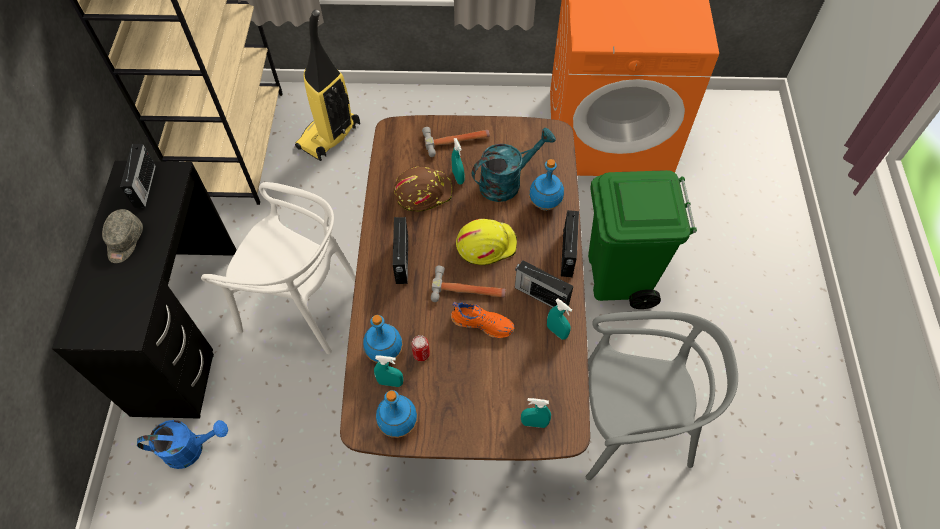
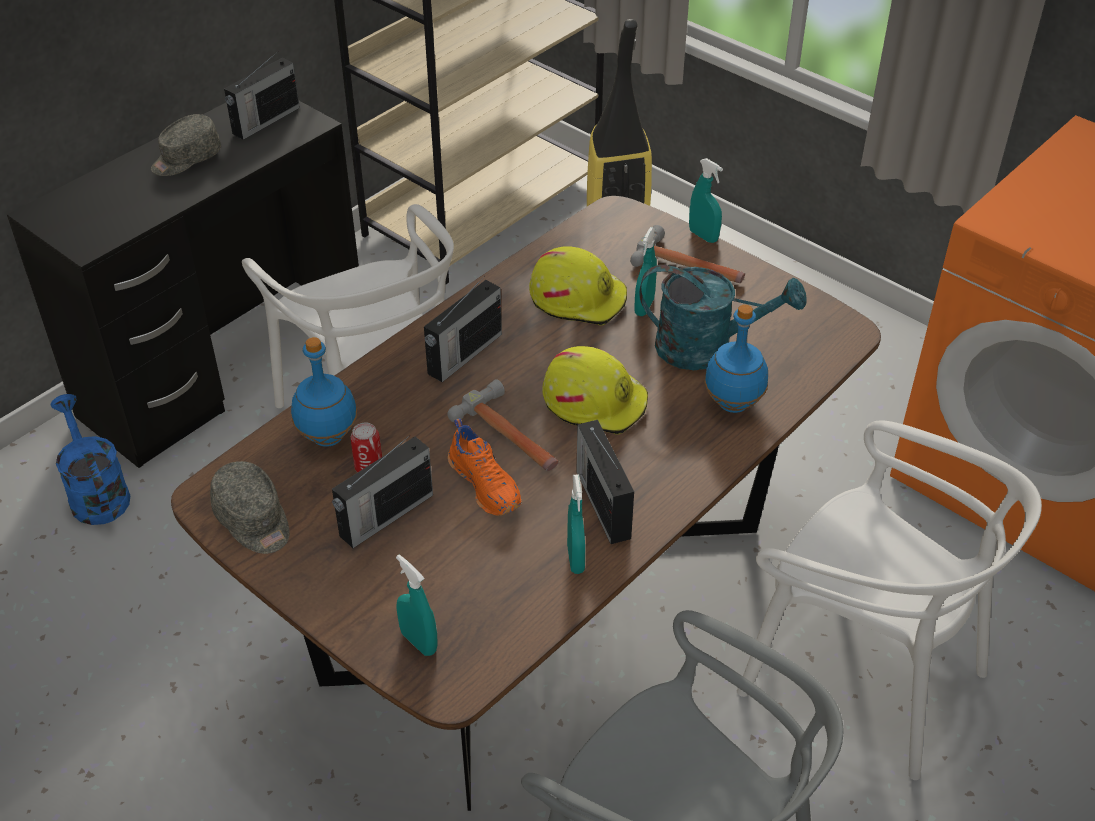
camera: 40 degrees right, 15 degrees down
(191, 448) = (96, 493): blue watering can -> blue watering can turned 150 degrees counterclockwise
(390, 382) = (296, 472): turquoise spray bottle -> turquoise spray bottle (703, 236)
(398, 423) = (253, 521): blue bottle -> grey cap
(423, 192) = (578, 298): brown hard hat -> yellow hard hat
(567, 254) = (698, 480): radio -> radio (384, 516)
(619, 278) = (862, 675): green trash can -> white chair

